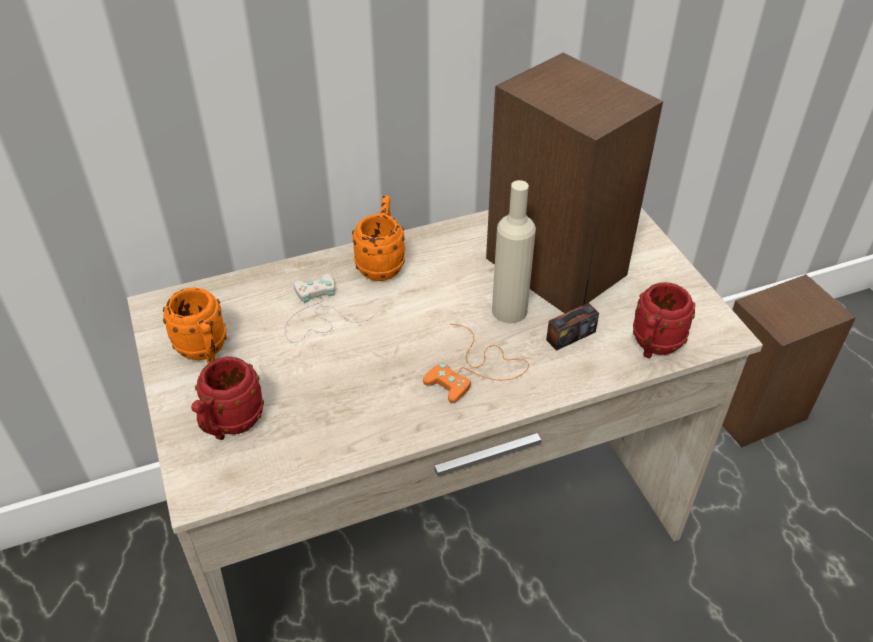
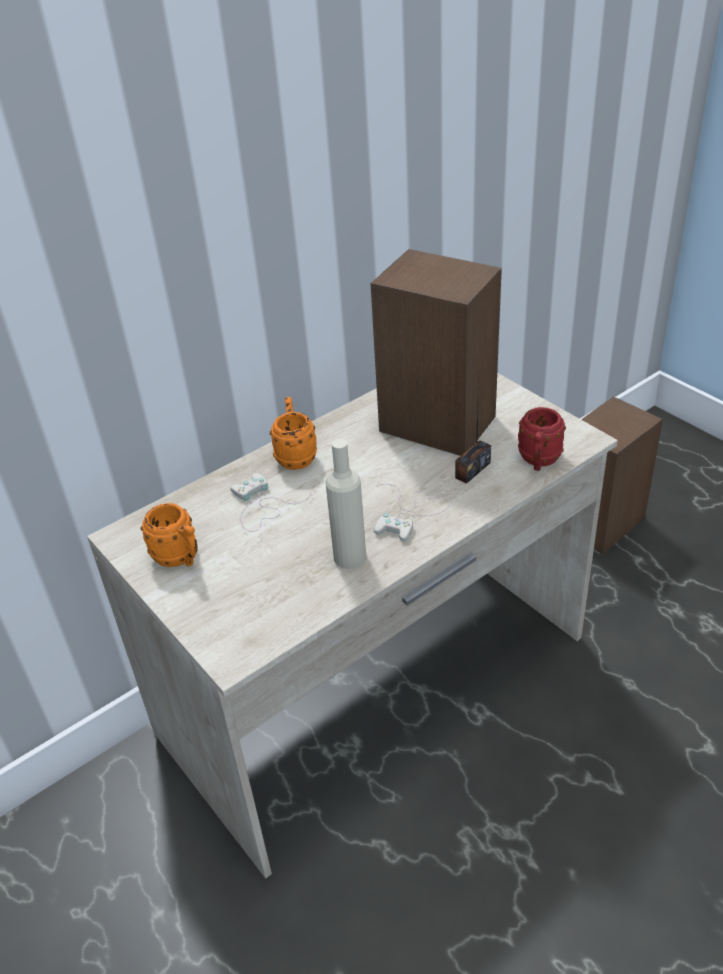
camera: 15 degrees left, 5 degrees down
(230, 425) = (231, 605): red mug -> none
(476, 369) = (411, 513): orange game controller -> white game controller
(509, 310) = (416, 464): beige bottle -> beige bottle (350, 557)

